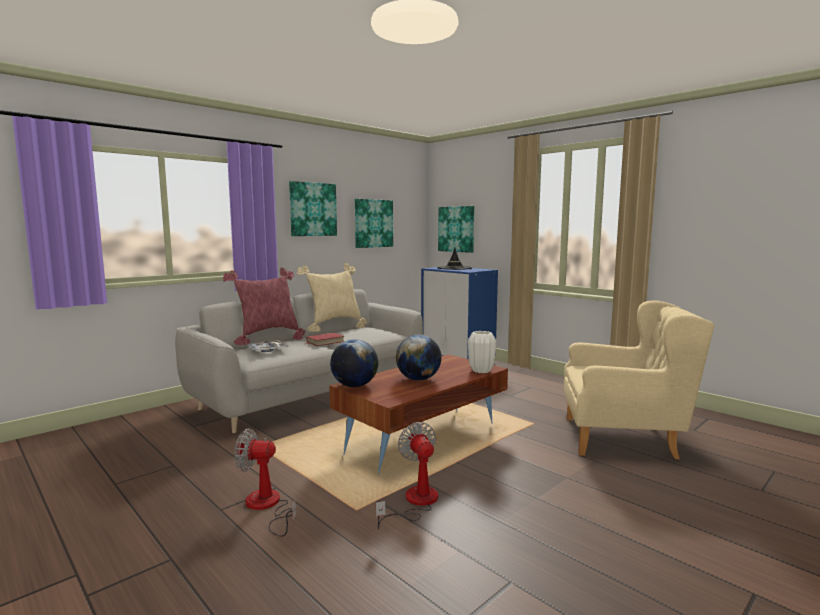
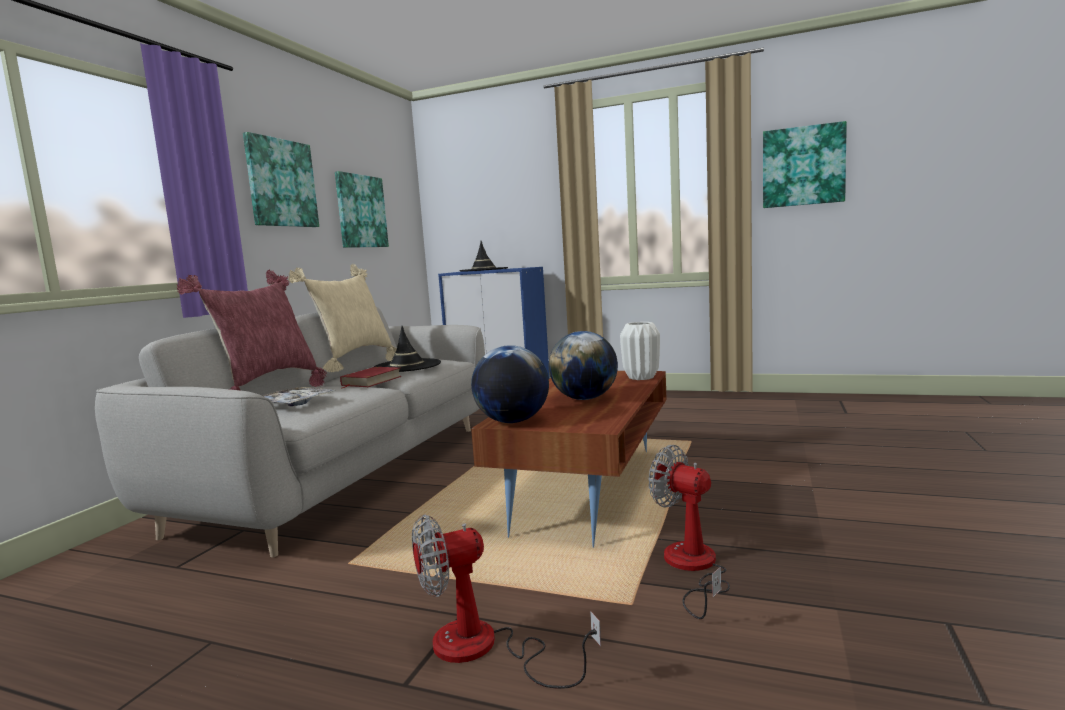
camera: 25 degrees left, 0 degrees up
(358, 334) = (407, 366): none -> black hat
(456, 229) = (470, 219): picture -> picture (803, 166)
(624, 439) = (800, 435): beige armchair -> none

